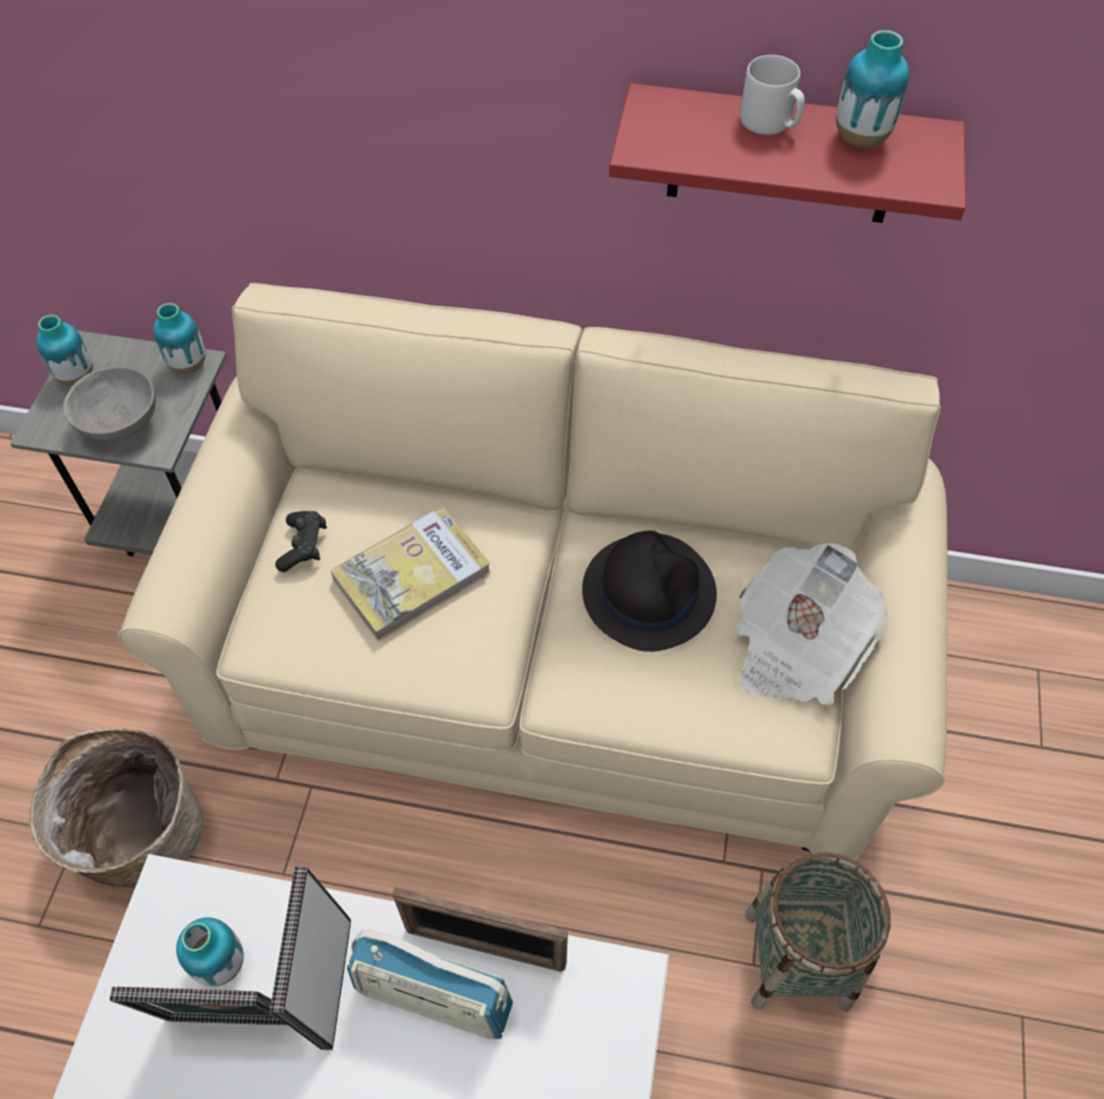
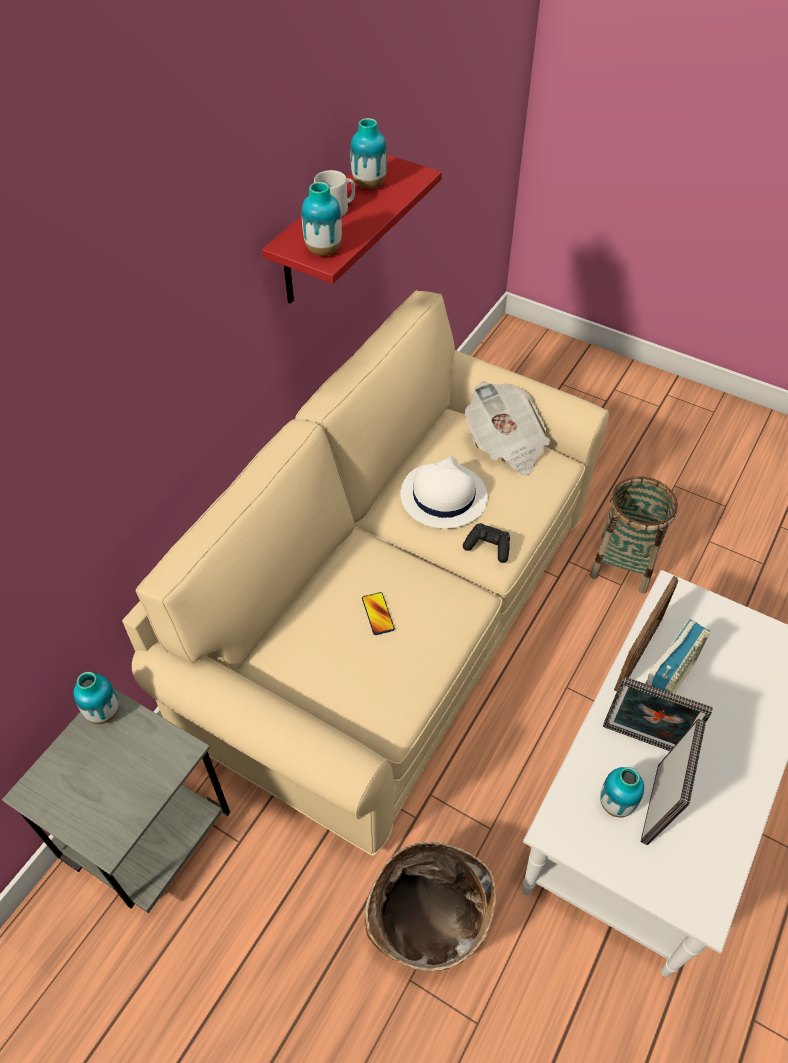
camera: 70 degrees left, 5 degrees down
(76, 376) = (62, 805): vase -> vase (323, 250)
(121, 425) = (142, 775): grey bowl -> none
(303, 546) = (322, 674): black game controller -> black game controller (488, 547)
(412, 576) = (378, 614): book -> phone
(648, 591) = (443, 496): black hat -> white hat

